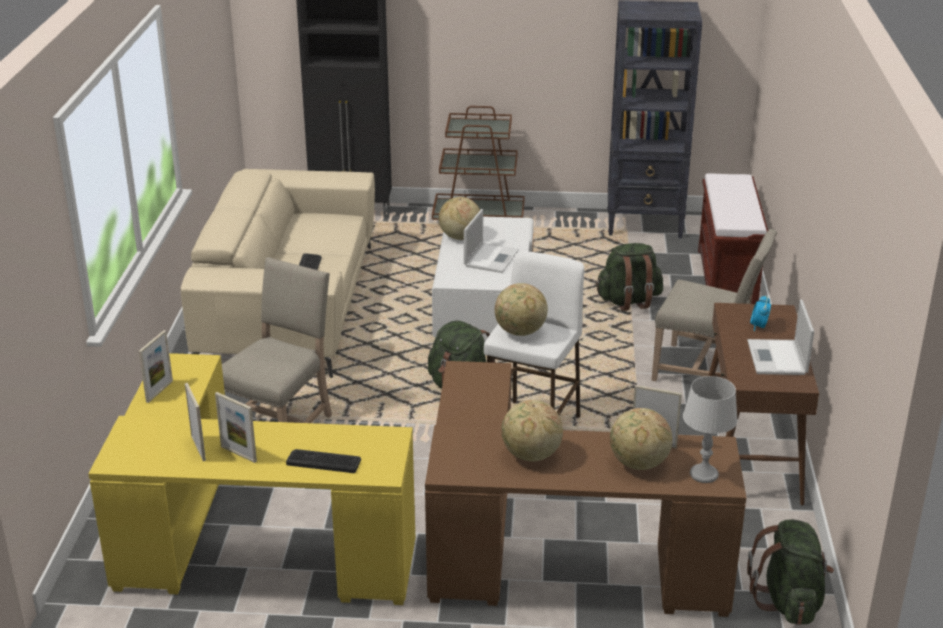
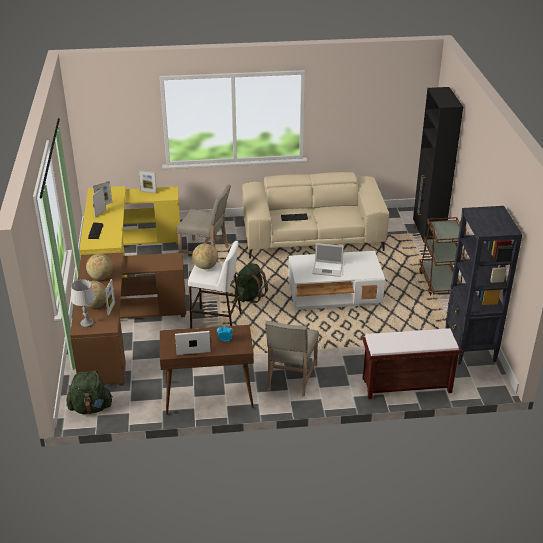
camera: 80 degrees right, 5 degrees up
(460, 237) = (348, 257): globe -> none
(629, 301) = (361, 346): green backpack -> none

